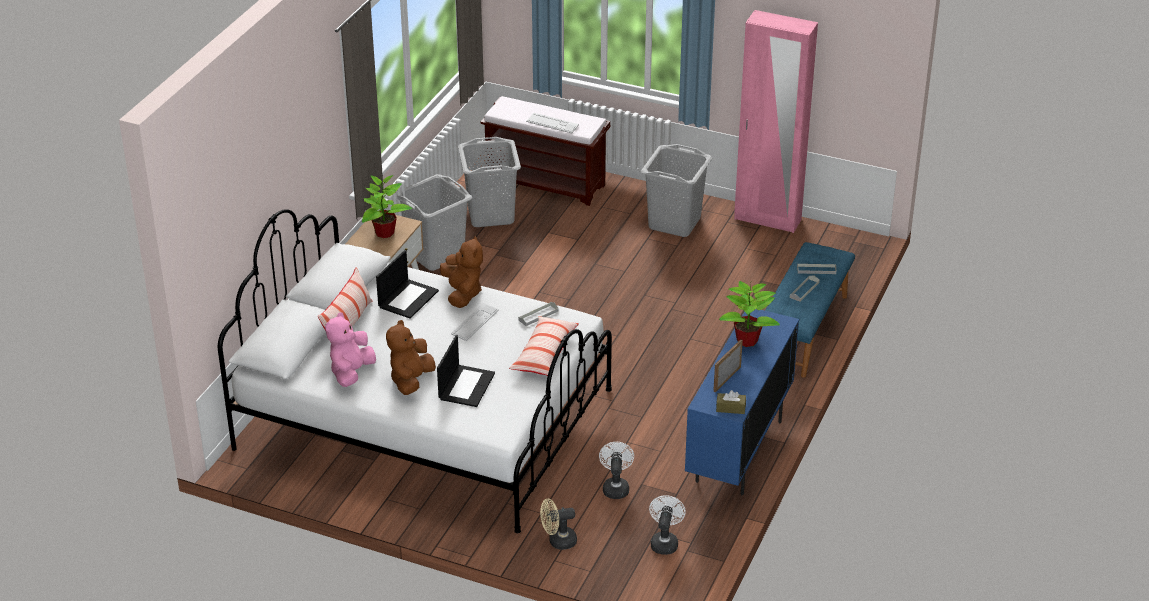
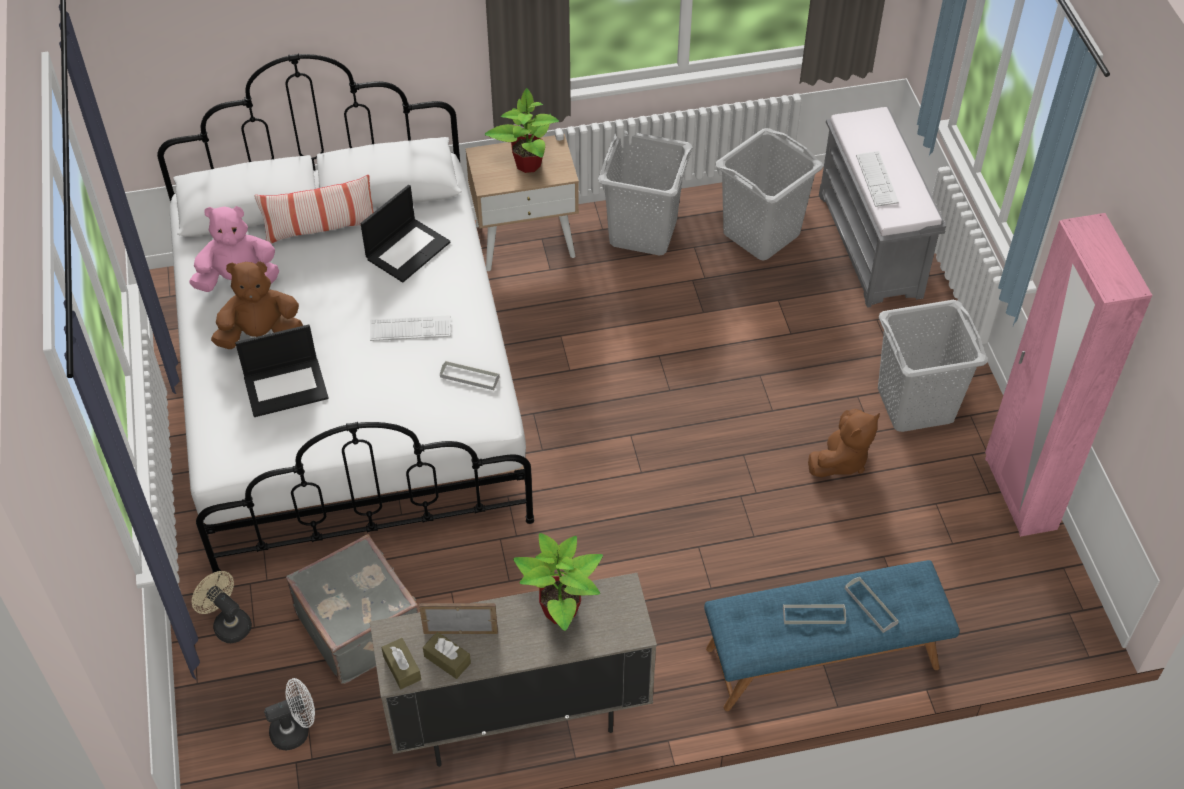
camera: 55 degrees right, 15 degrees up
(408, 298) = (408, 249): laptop -> laptop turned 45 degrees counterclockwise
(462, 293) = (456, 288): brown plush toy -> brown plush toy (841, 460)
(544, 354) = (399, 423): pillow -> none
(547, 183) = (871, 246): brown bench -> grey bench
(615, 487) = (361, 626): white fan -> grey suitcase
(739, 452) = (518, 717): blue cabinet -> beige cabinet
(740, 390) = (447, 659): none -> brown tissue box

